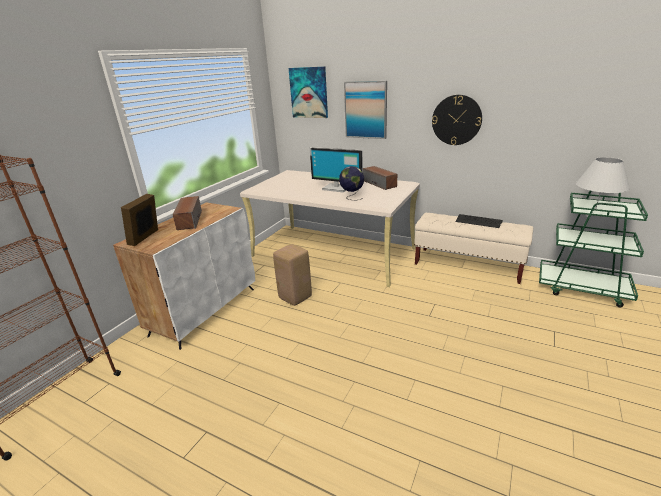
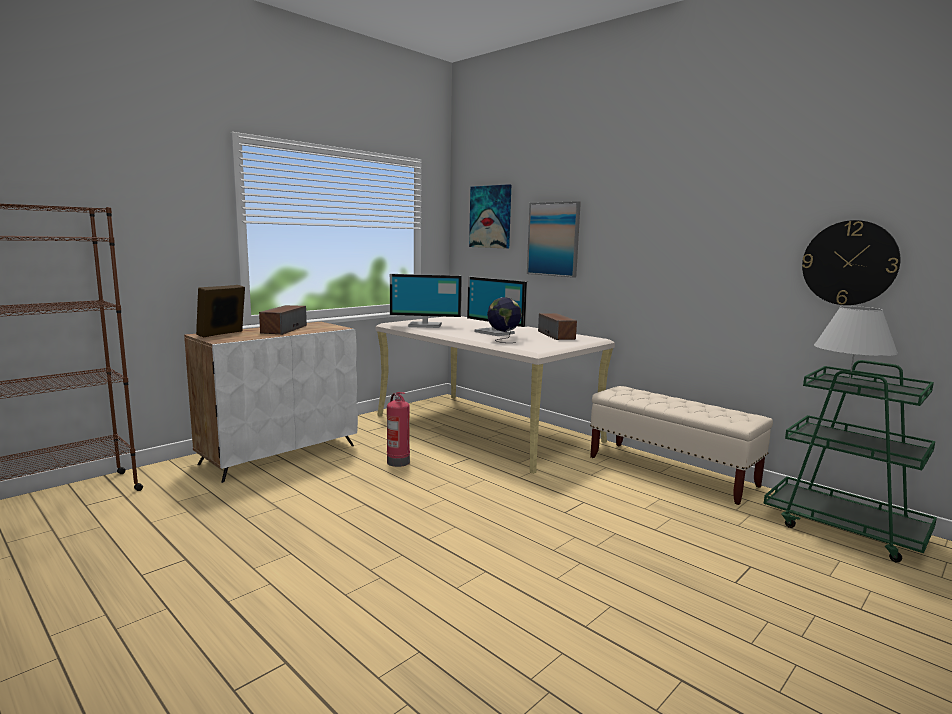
camera: 15 degrees right, 15 degrees down
(279, 187) = (425, 325): none -> monitor
(294, 297) = (397, 462): beige stool -> fire extinguisher
(456, 120) = (664, 254): wall clock -> wall clock (849, 263)
(478, 221) = (687, 402): keyboard -> none

